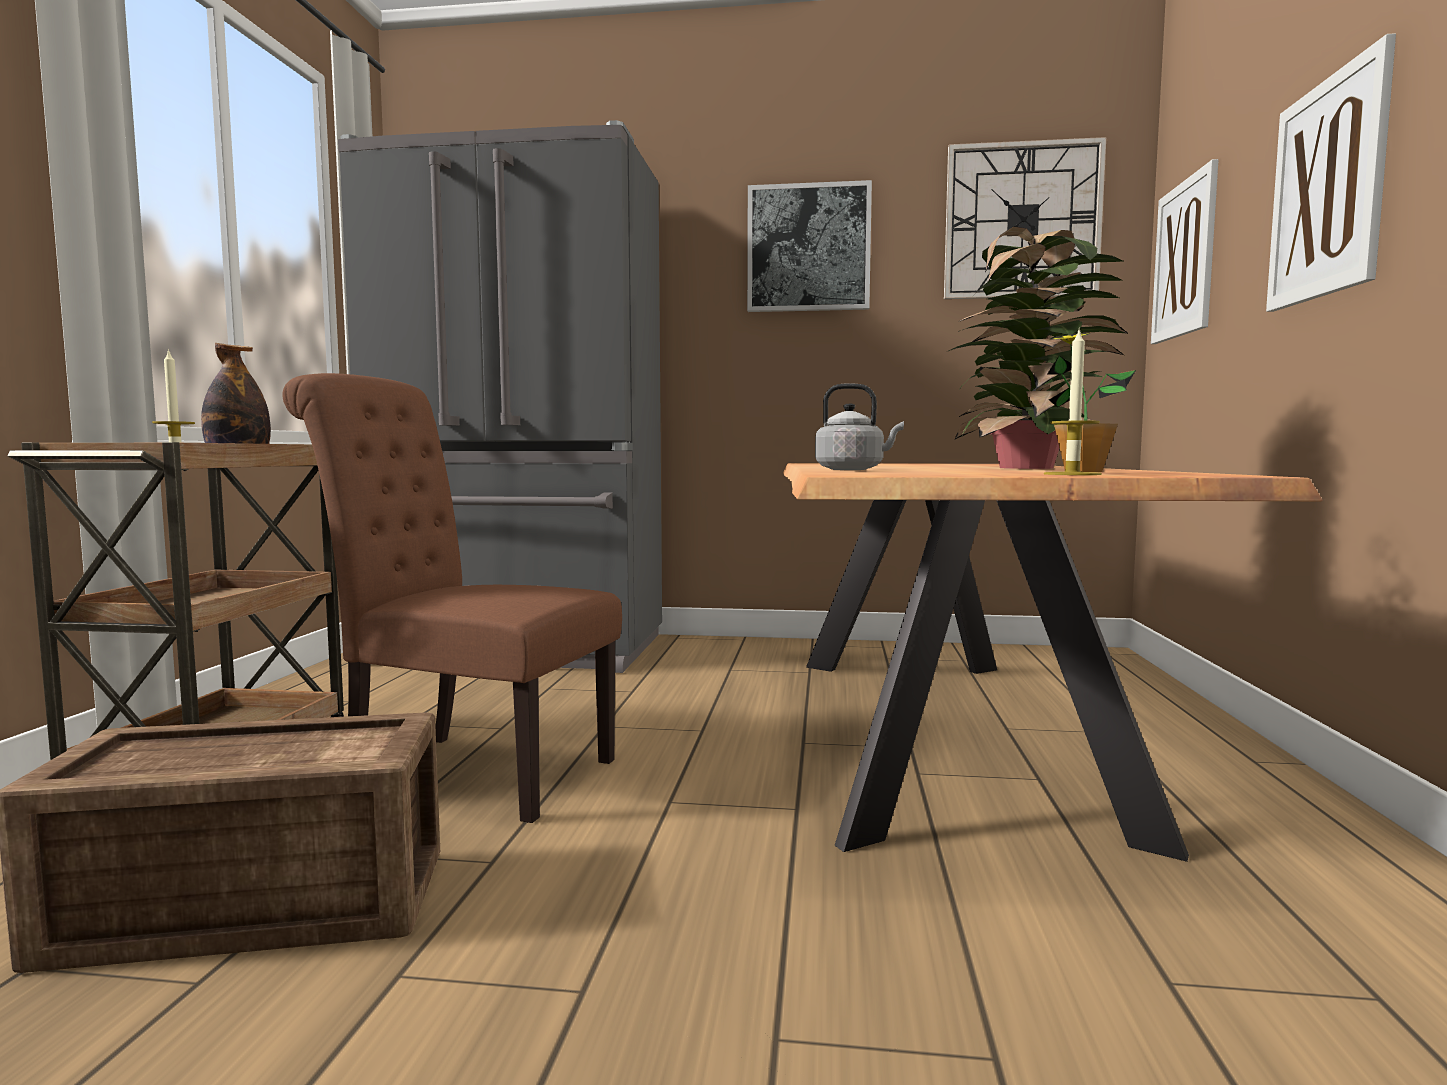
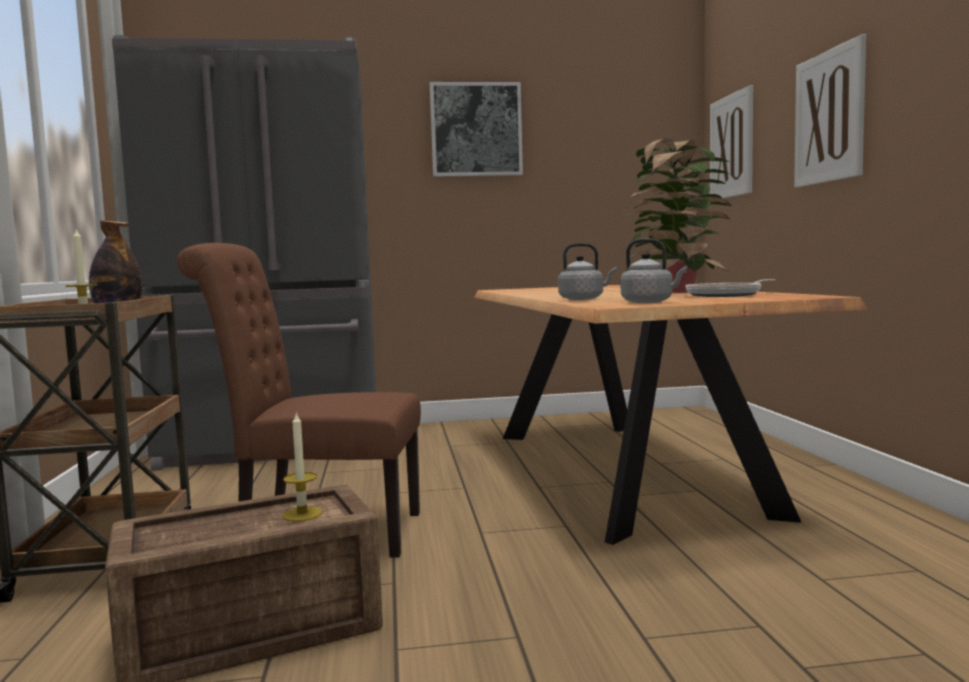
camera: 15 degrees left, 0 degrees up
(922, 473) = (650, 302): none -> grey kettle
(1022, 221) = (622, 114): wall clock -> none
(1072, 474) = (736, 299): candle -> candle (302, 514)
(1083, 471) = (726, 295): potted plant -> frying pan

